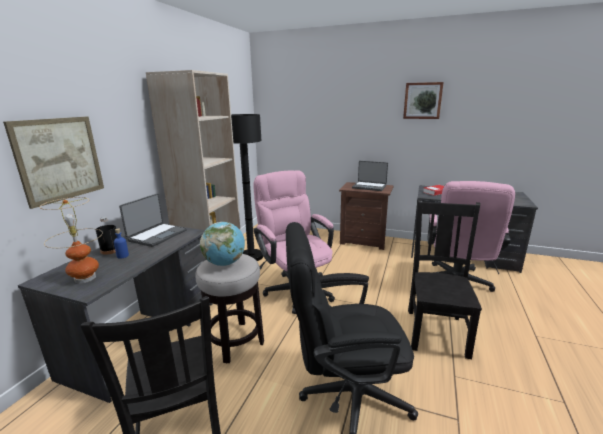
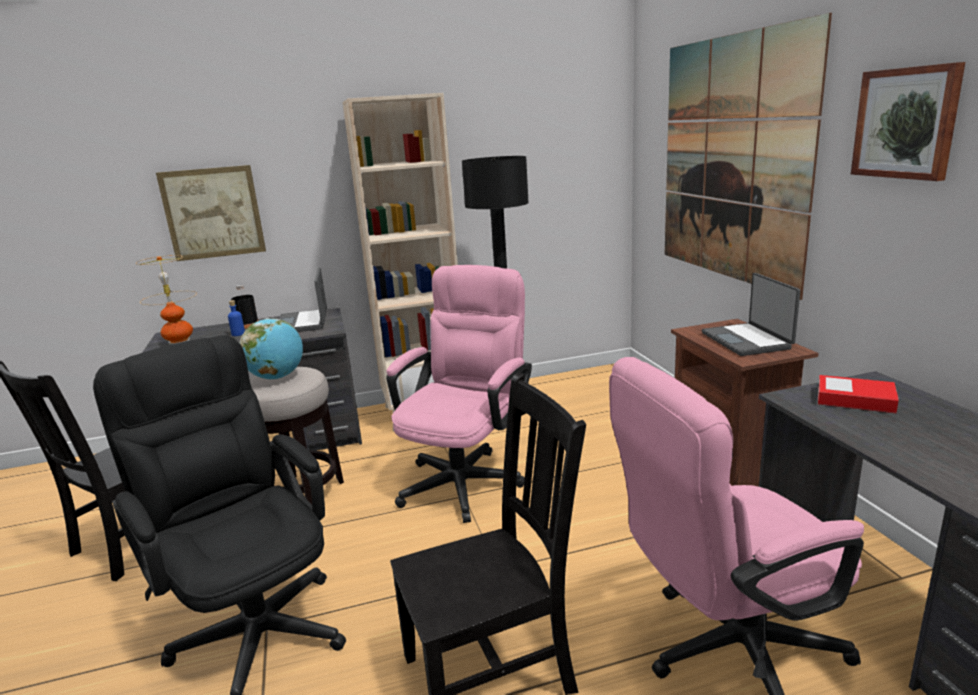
camera: 55 degrees right, 0 degrees up
(157, 235) = (304, 323): laptop -> laptop turned 90 degrees clockwise
(333, 116) = (731, 160): none -> picture

